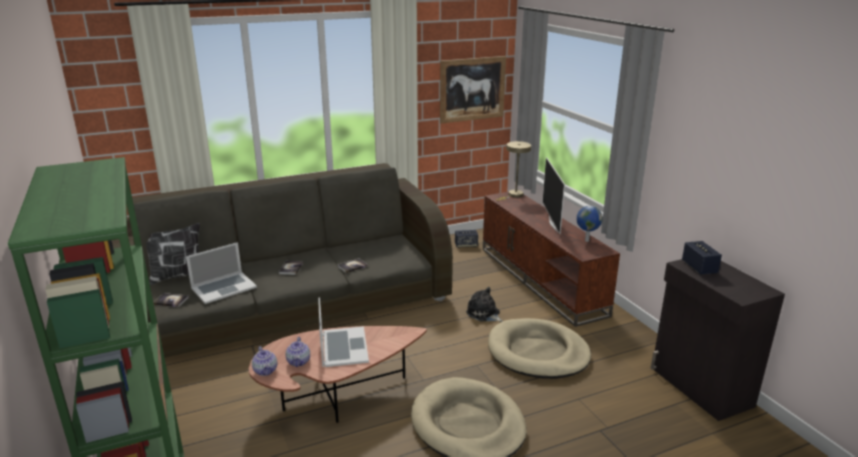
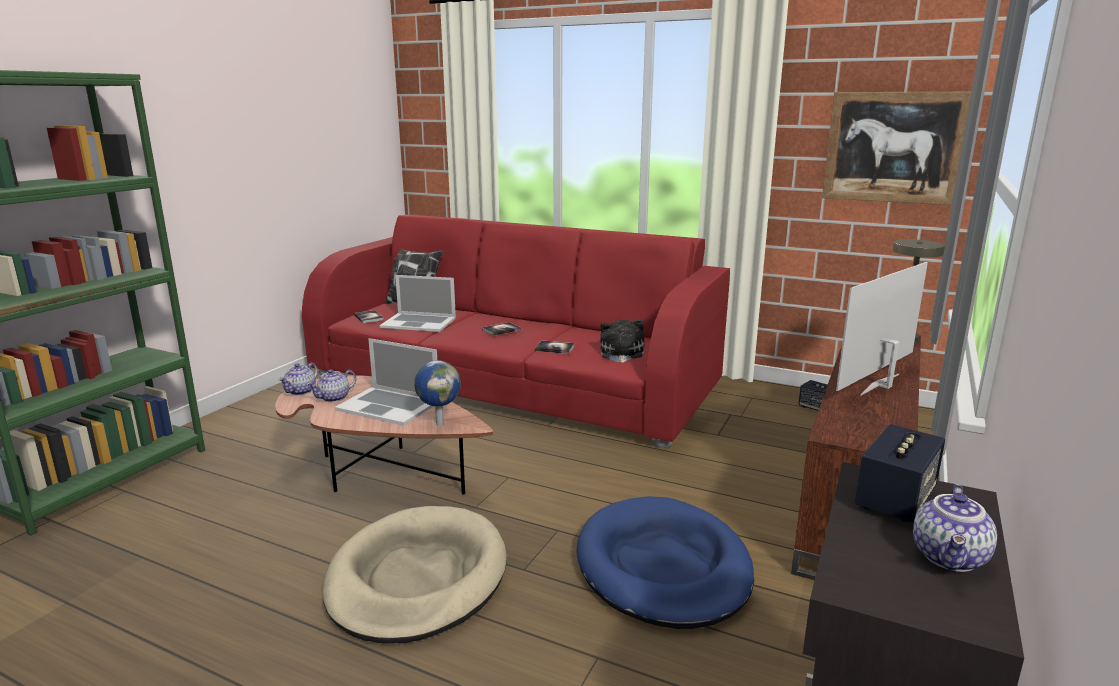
camera: 50 degrees right, 5 degrees down
(290, 302) = (513, 380): grey sofa -> red sofa
(343, 347) = (388, 406): laptop -> laptop turned 75 degrees clockwise
(484, 314) = (684, 487): plush toy -> plush toy (621, 354)
(537, 352) = (663, 567): beige dog bed -> blue dog bed
(586, 240) = (888, 422): globe -> globe (439, 423)
(737, 278) = (951, 558): none -> teapot

